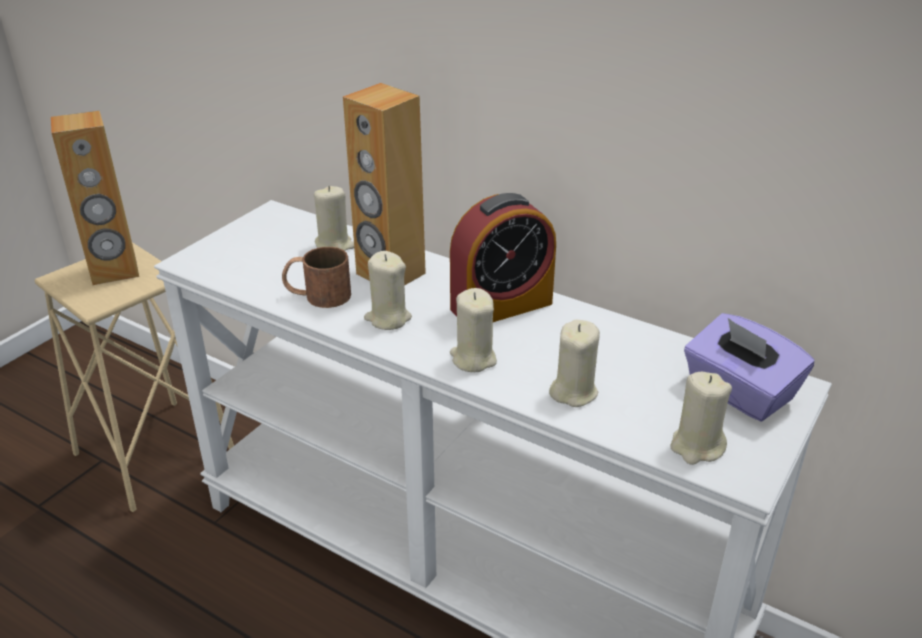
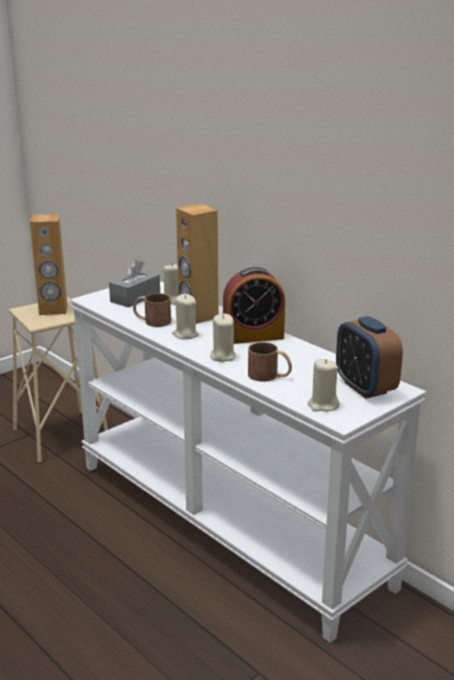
camera: 15 degrees right, 10 degrees down
(268, 248) = (135, 297): none -> grey tissue box
(573, 392) = (269, 376): beige candle -> brown mug
(738, 393) = (365, 388): purple tissue box -> alarm clock

